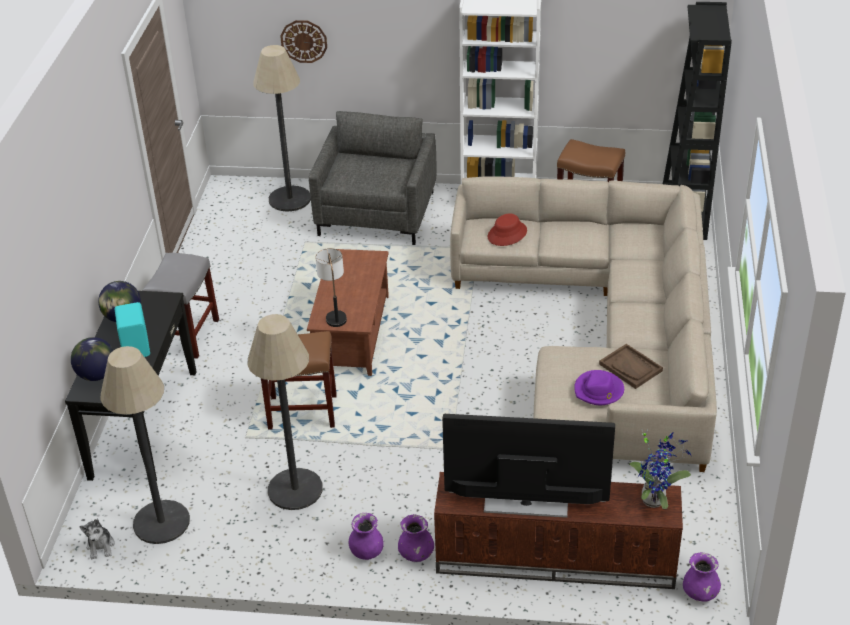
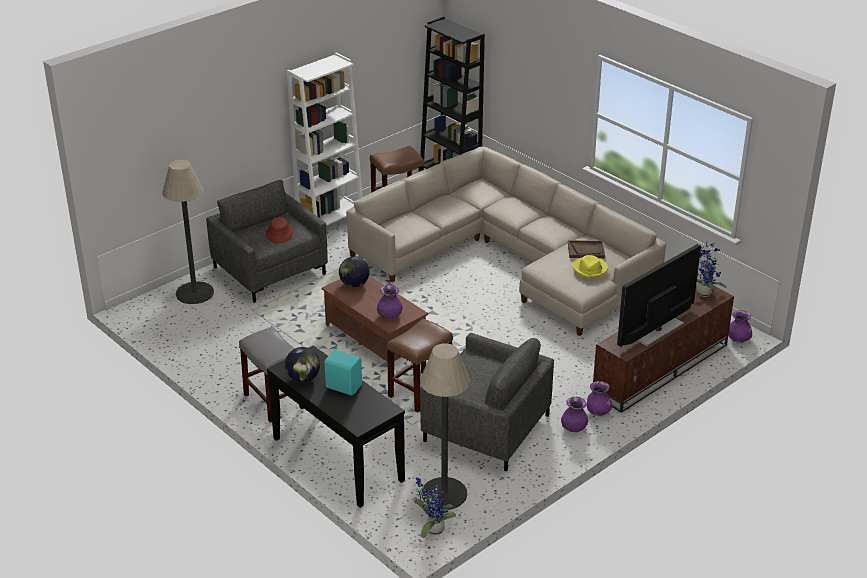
camera: 50 degrees left, 5 degrees down
(97, 375) = (350, 413): globe -> globe (354, 284)
(101, 546) = (432, 529): plush toy -> potted plant
(295, 489) = (486, 428): floor lamp -> grey armchair
(304, 41) = (177, 153): wall clock -> none
(334, 312) = (389, 315): table lamp -> purple vase
(507, 234) = (409, 225): red hat -> red hat (279, 234)
(599, 390) = (590, 269): purple hat -> yellow hat

